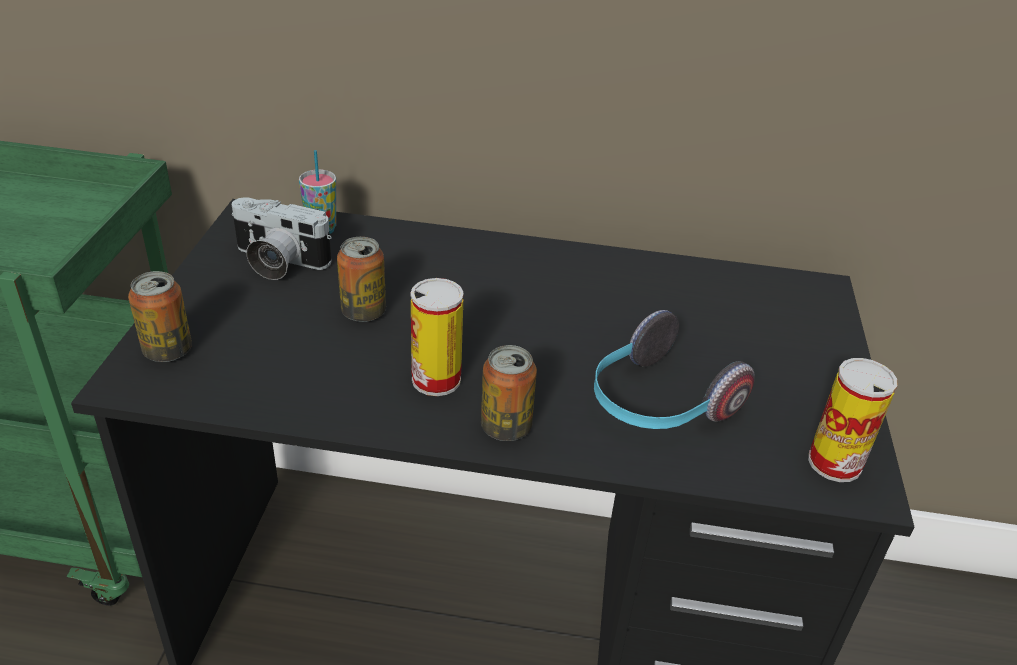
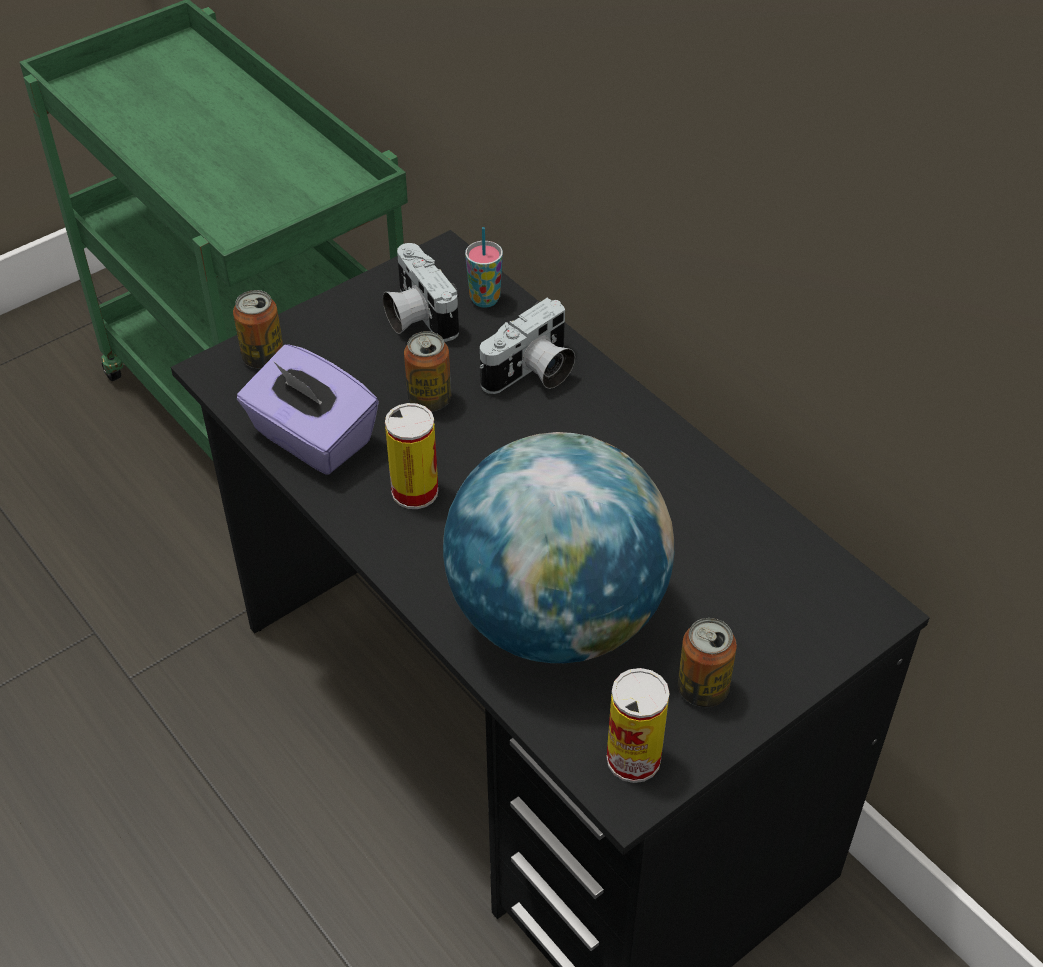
camera: 45 degrees right, 10 degrees up
(294, 388) = (311, 438): none -> purple tissue box
(422, 260) = (532, 374): none -> camera
(505, 427) = (417, 561): can -> can (702, 689)
(657, 403) = (557, 617): headphones -> globe

